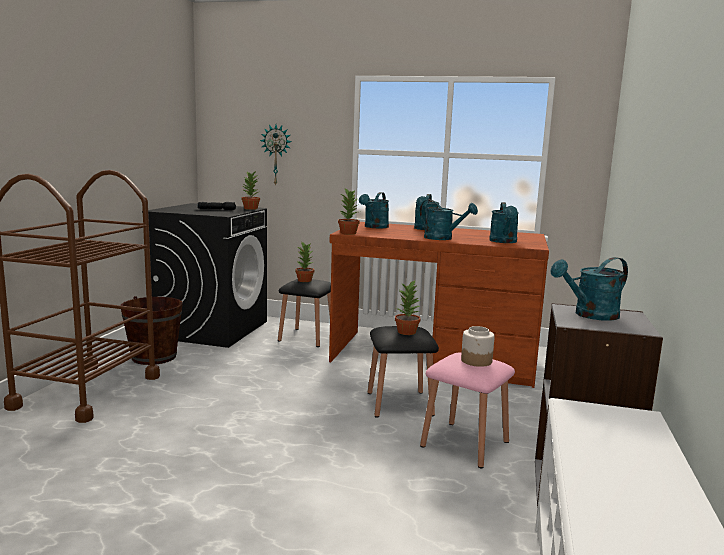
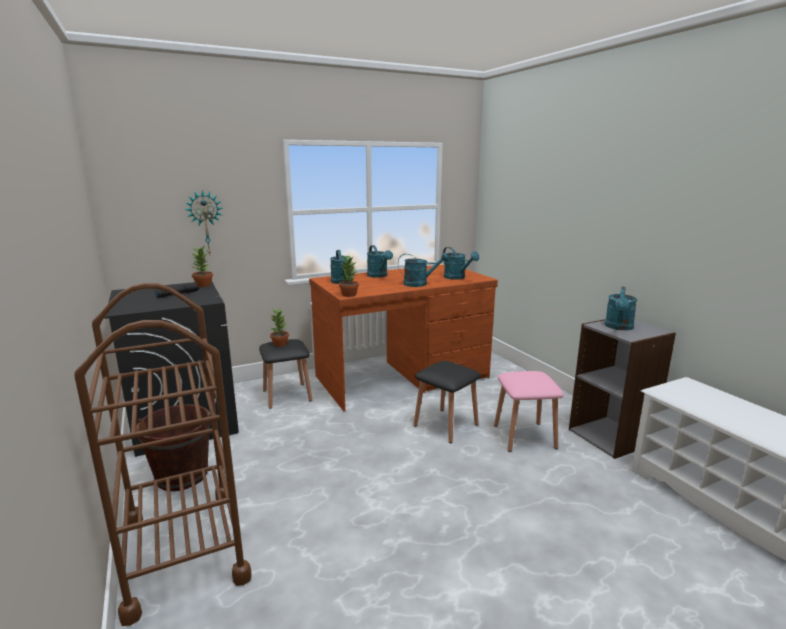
camera: 40 degrees left, 5 degrees up
(407, 332) = (453, 368): potted plant -> none
(476, 361) = (533, 376): jar -> none

